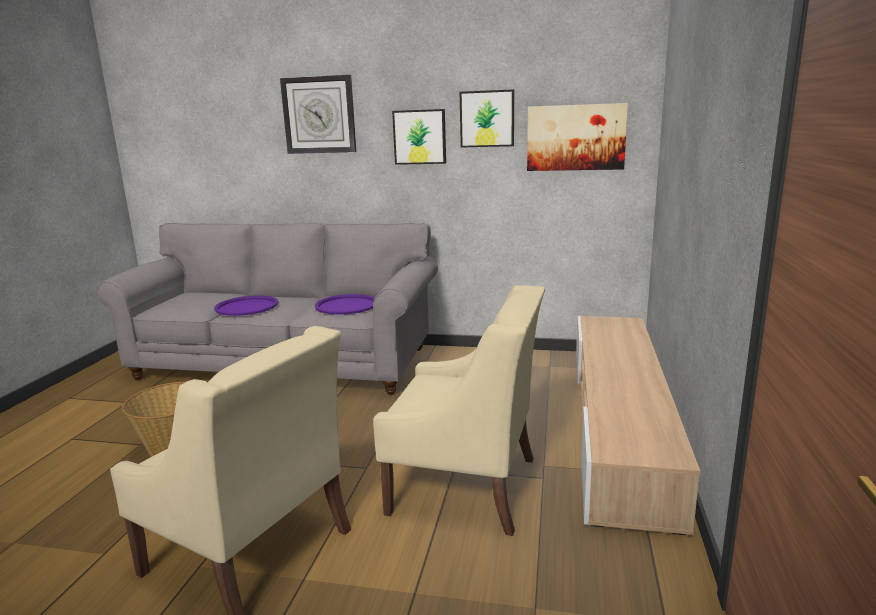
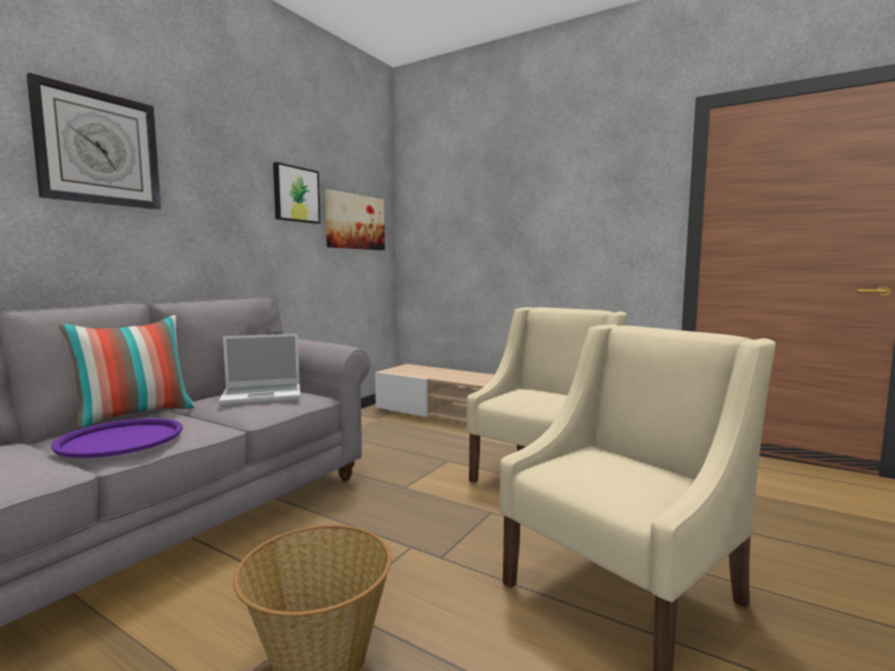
camera: 70 degrees left, 10 degrees down
(296, 296) = (135, 415): none -> pillow
(346, 305) = (263, 395): purple tray -> laptop
(420, 137) = (235, 202): picture -> none

